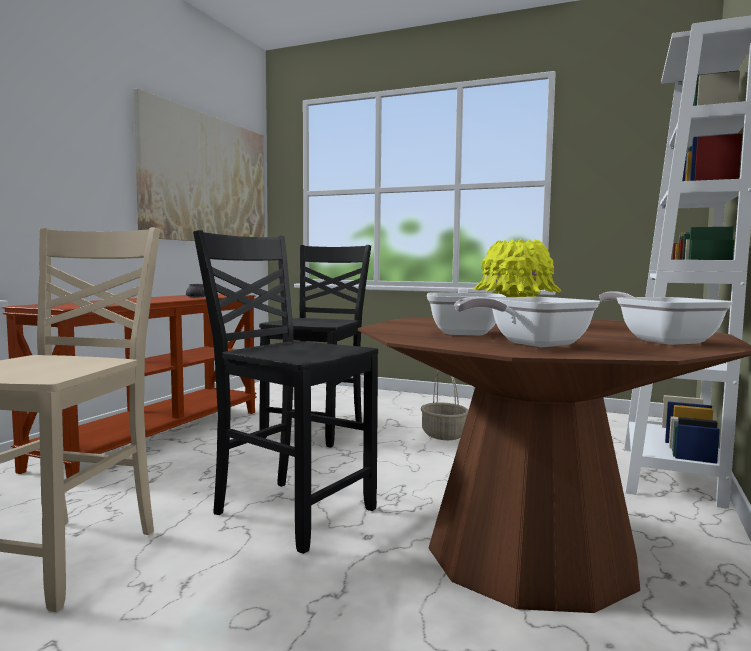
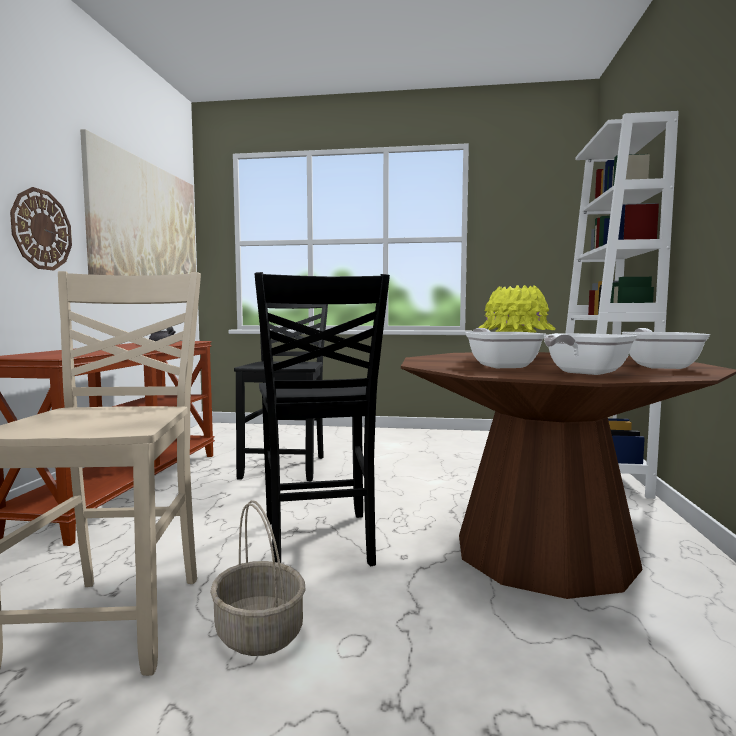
camera: 15 degrees left, 0 degrees up
(88, 187) = (41, 230): none -> wall clock
(291, 511) = (318, 543): black chair -> black chair turned 120 degrees counterclockwise
(444, 435) = (403, 461): basket -> basket (260, 633)
(661, 340) = (659, 366): frying pan -> frying pan turned 45 degrees clockwise

